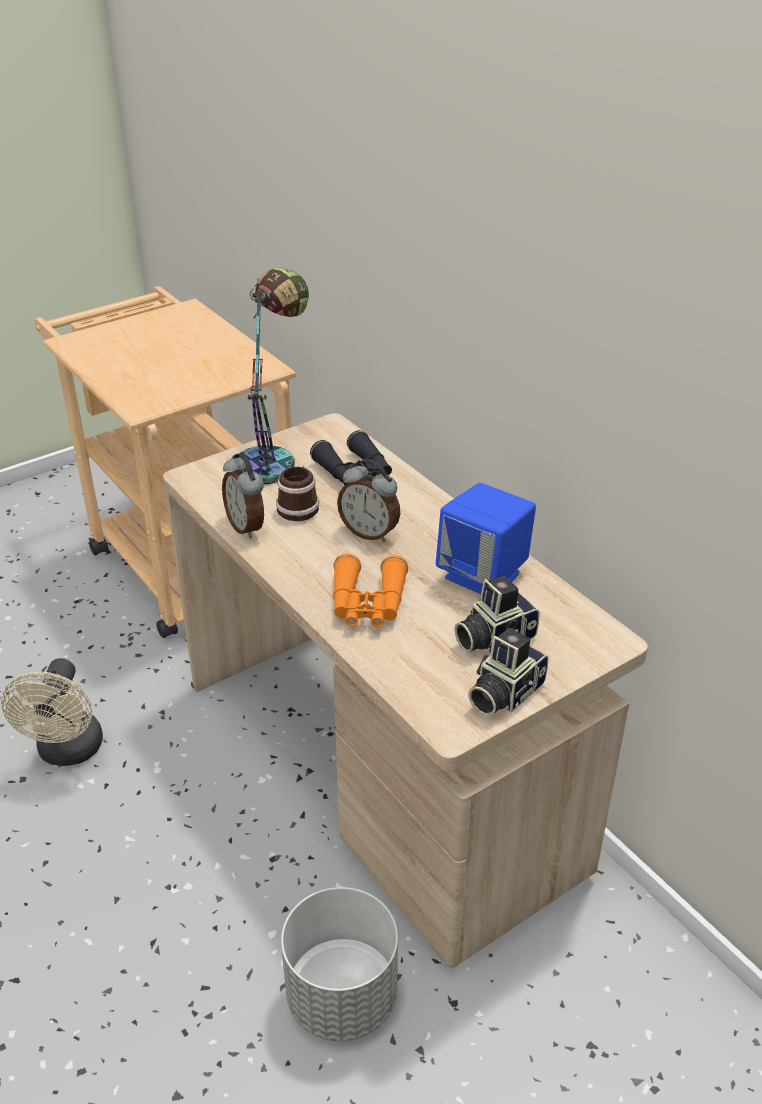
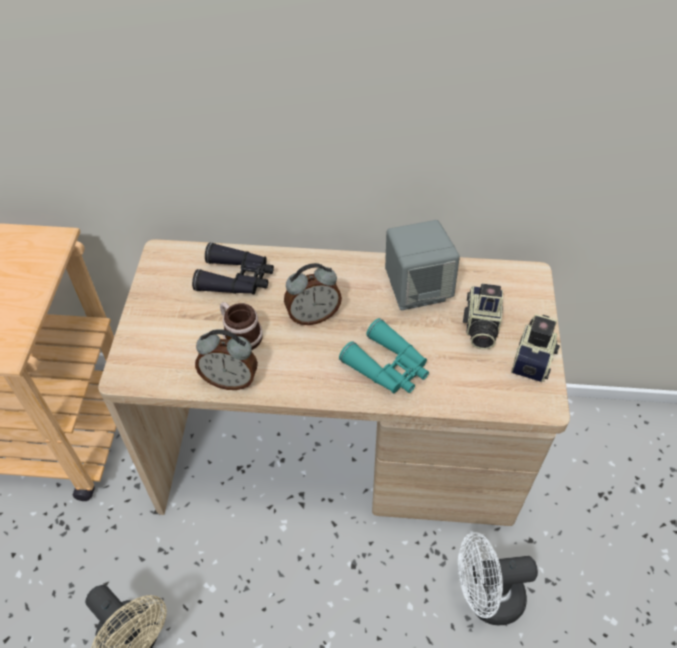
camera: 50 degrees left, 15 degrees up
(274, 458) = (164, 311): table lamp -> none
(342, 998) = (485, 598): grey planter -> white fan
(368, 604) = (388, 367): orange binoculars -> turquoise binoculars
(483, 575) = (417, 290): blue speaker -> grey speaker
(503, 693) = (534, 357): camera -> camera turned 150 degrees counterclockwise

